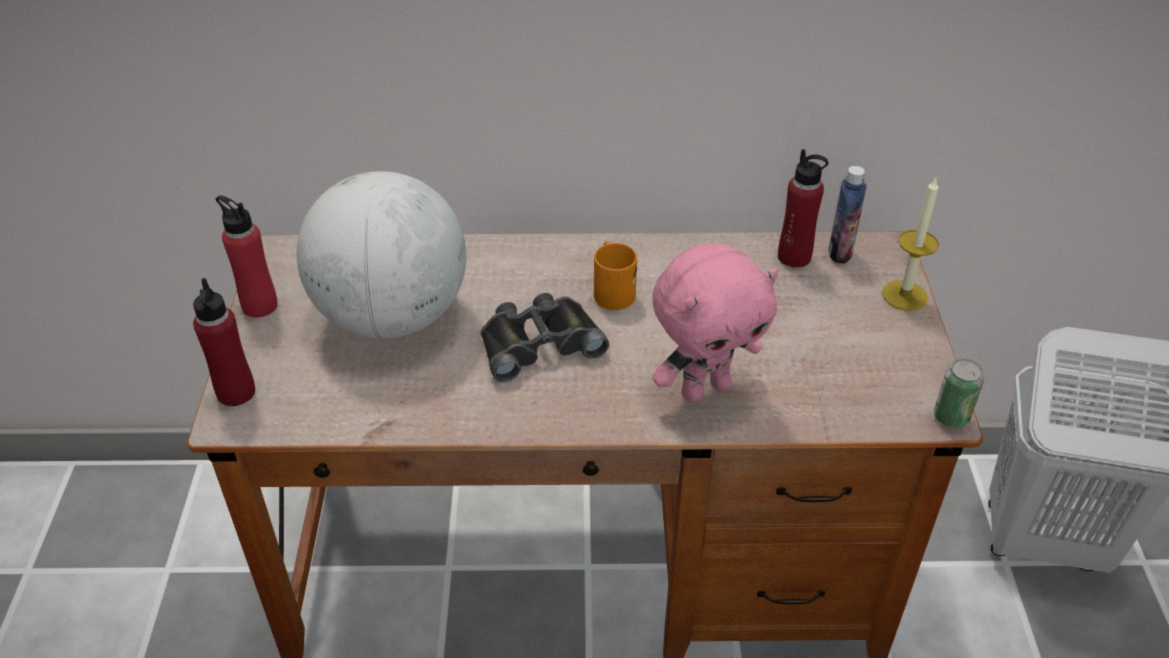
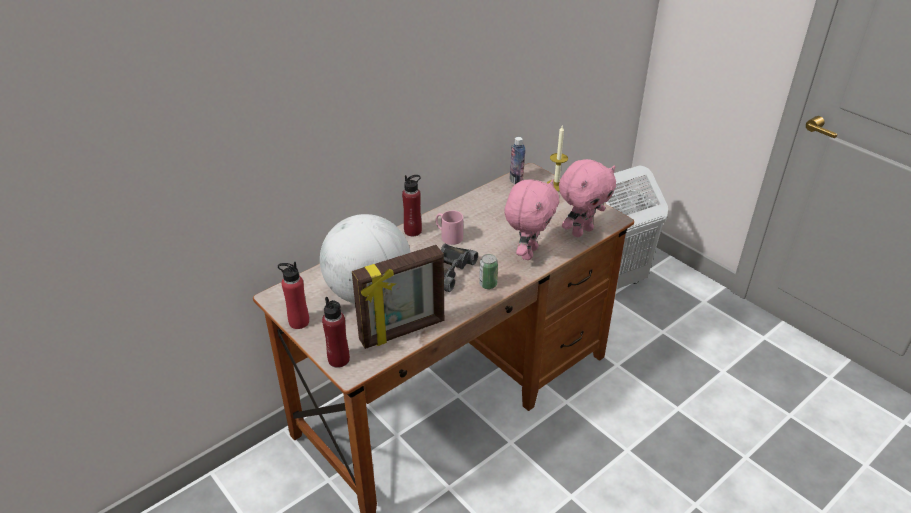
camera: 40 degrees left, 5 degrees down
(362, 404) = (403, 332): none -> picture frame
(611, 290) = (448, 236): orange mug -> pink mug
(794, 257) = (502, 190): red bottle -> red bottle (413, 231)
(848, 404) = (581, 231): none -> pink plush toy
(951, 417) = (617, 218): can -> can (488, 284)

